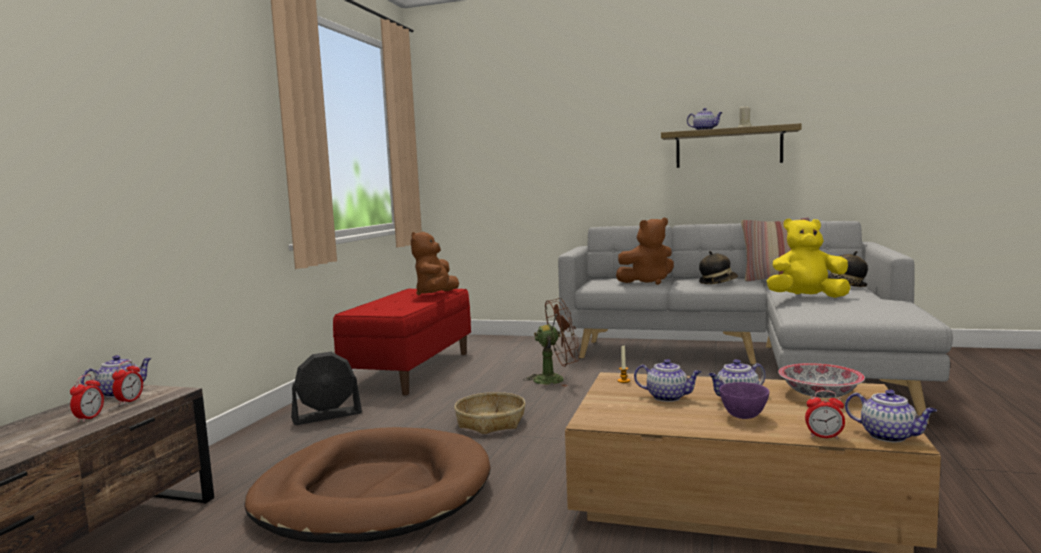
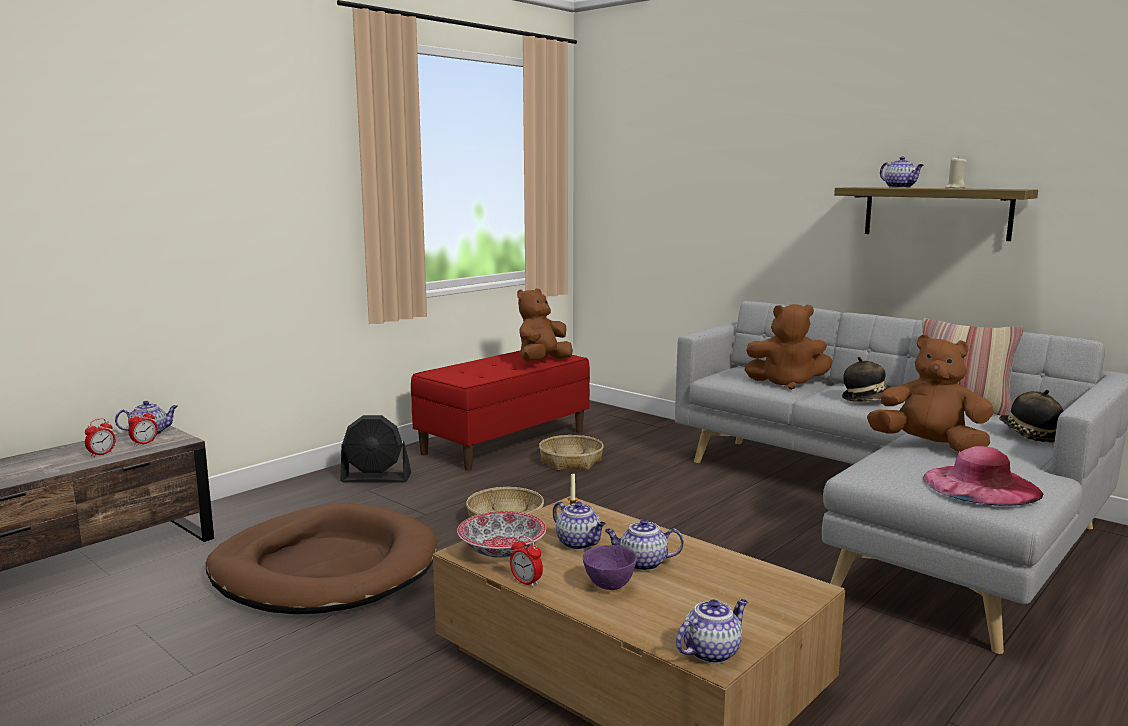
camera: 25 degrees right, 5 degrees up
(485, 373) = (570, 461): none -> basket
(555, 379) = (632, 484): brown fan -> none
(806, 298) = (929, 446): yellow plush toy -> brown plush toy
(819, 394) = (741, 581): bowl -> bowl (502, 550)
(824, 436) = (644, 632): alarm clock -> alarm clock (526, 582)
(880, 309) = (981, 485): none -> pink hat
(889, 436) = (711, 652): teapot -> teapot turned 105 degrees counterclockwise

